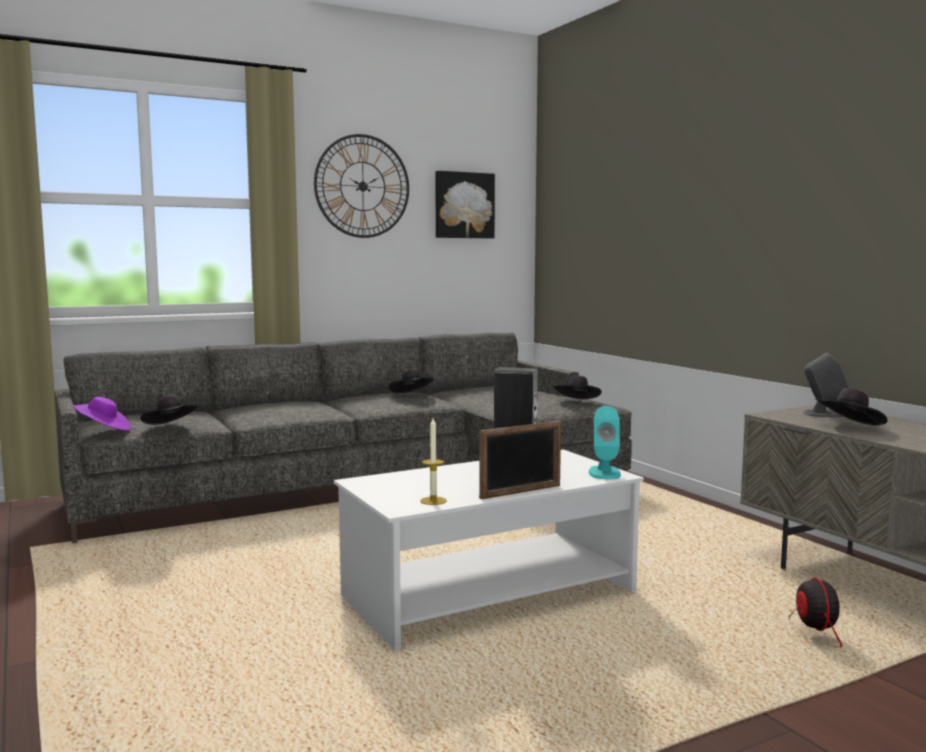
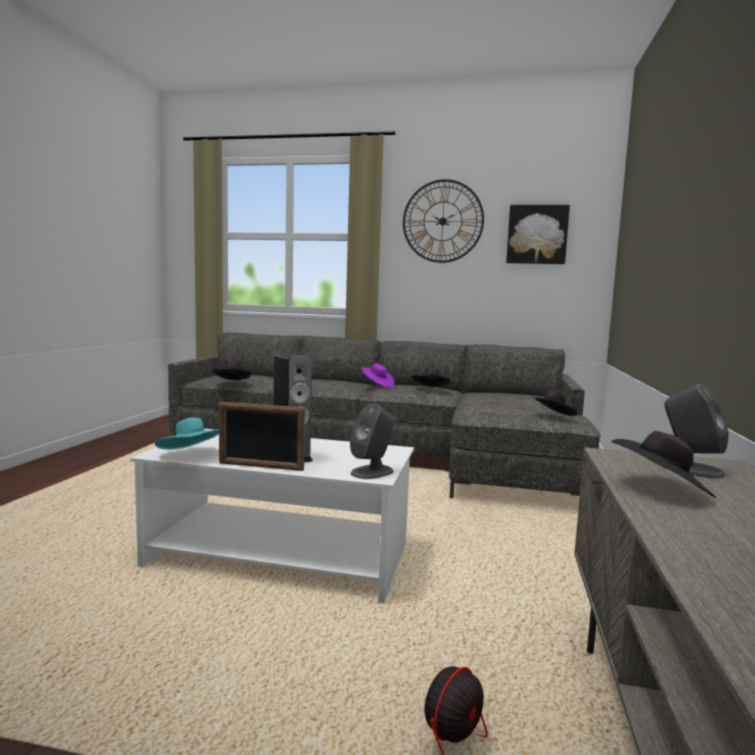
camera: 40 degrees right, 0 degrees up
(103, 430) = (201, 378): purple hat -> purple hat (377, 385)
(433, 501) = (191, 455): candle -> turquoise hat
(604, 473) = (372, 472): turquoise speaker -> grey speaker

